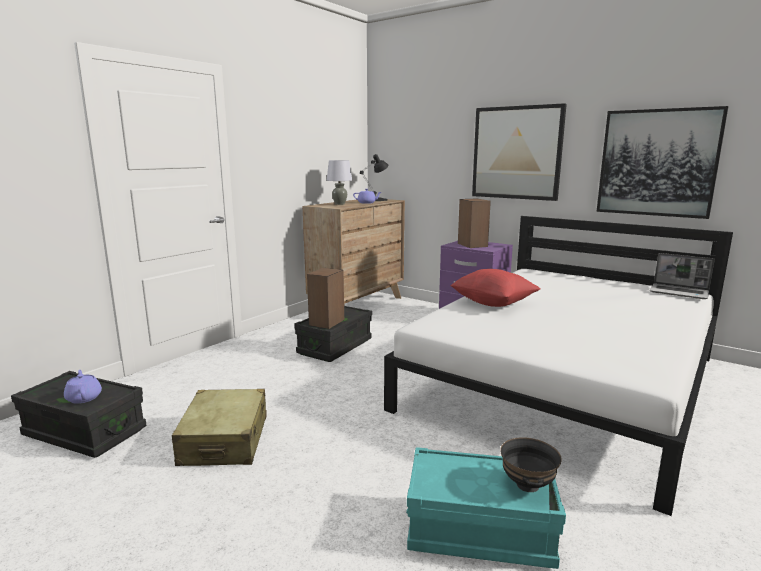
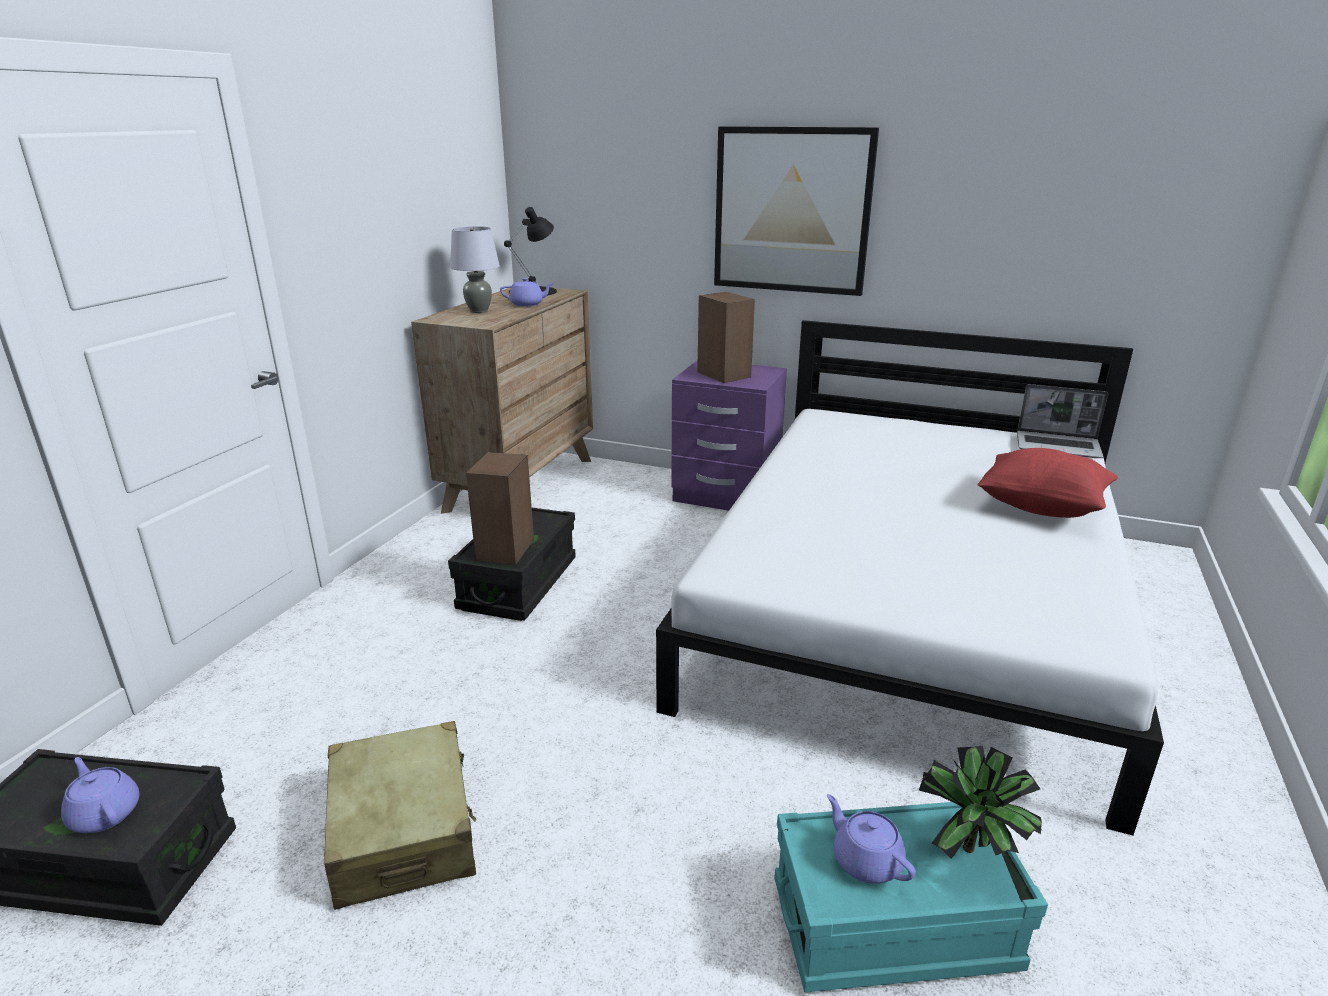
camera: 15 degrees left, 10 degrees up
(458, 476) = (865, 860): none -> purple teapot
(493, 303) = (803, 502): red pillow -> red pillow (1042, 508)
(528, 485) = (972, 855): black bowl -> potted plant
(657, 163) = (1024, 236): picture -> none

